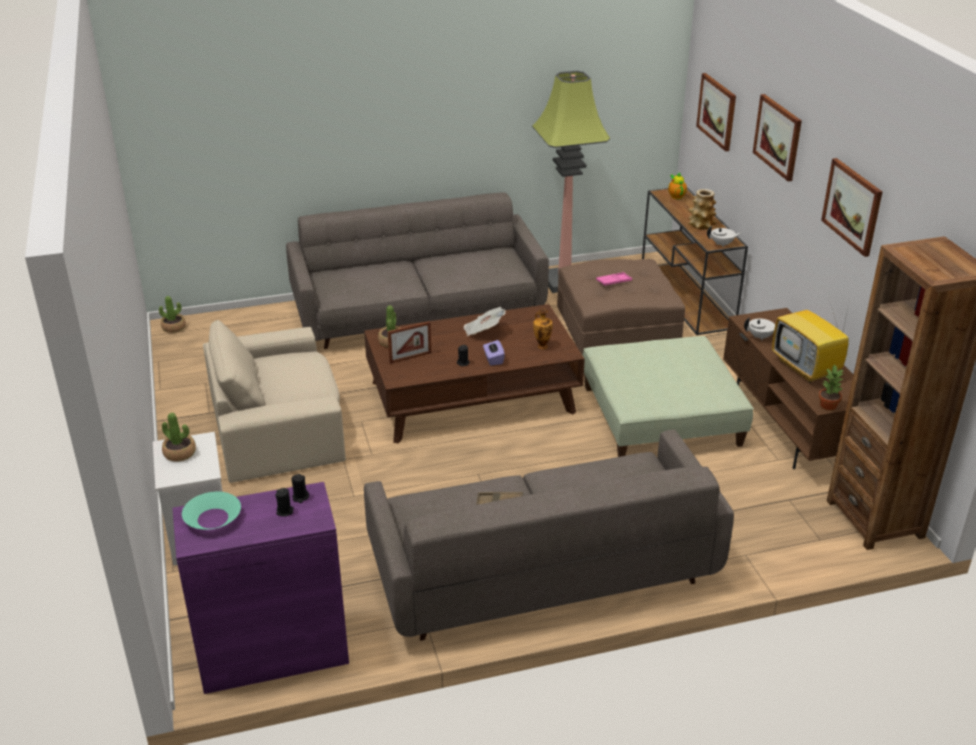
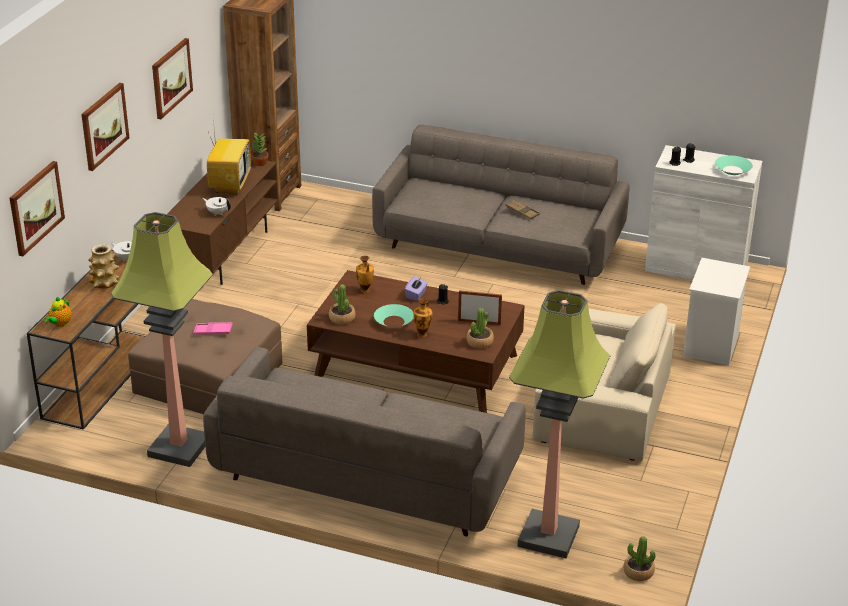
camera: 145 degrees left, 0 degrees up
(180, 453) = (722, 282): potted plant -> potted plant (342, 318)
(254, 324) = (547, 536): none -> floor lamp
(273, 652) = (696, 268): purple cabinet -> white cabinet
(446, 330) = (422, 334): none -> vase
(483, 331) = (394, 321): newspaper -> turquoise bowl
(662, 416) = (295, 293): green ottoman -> none

